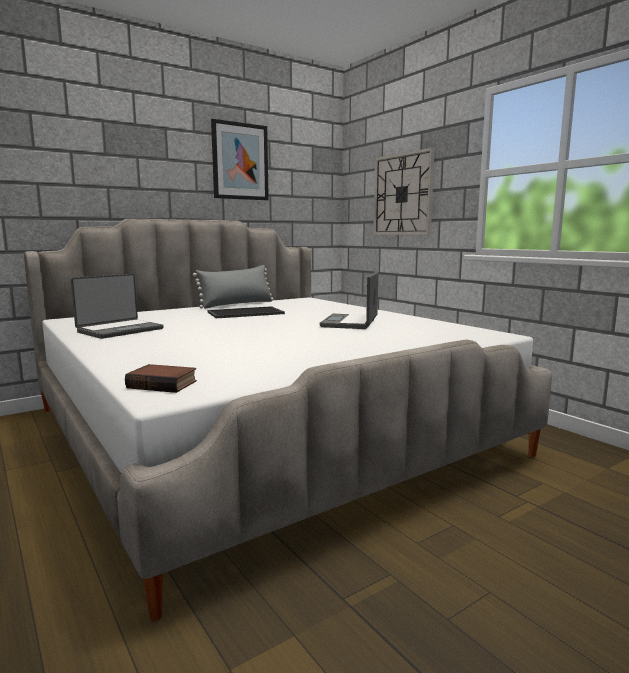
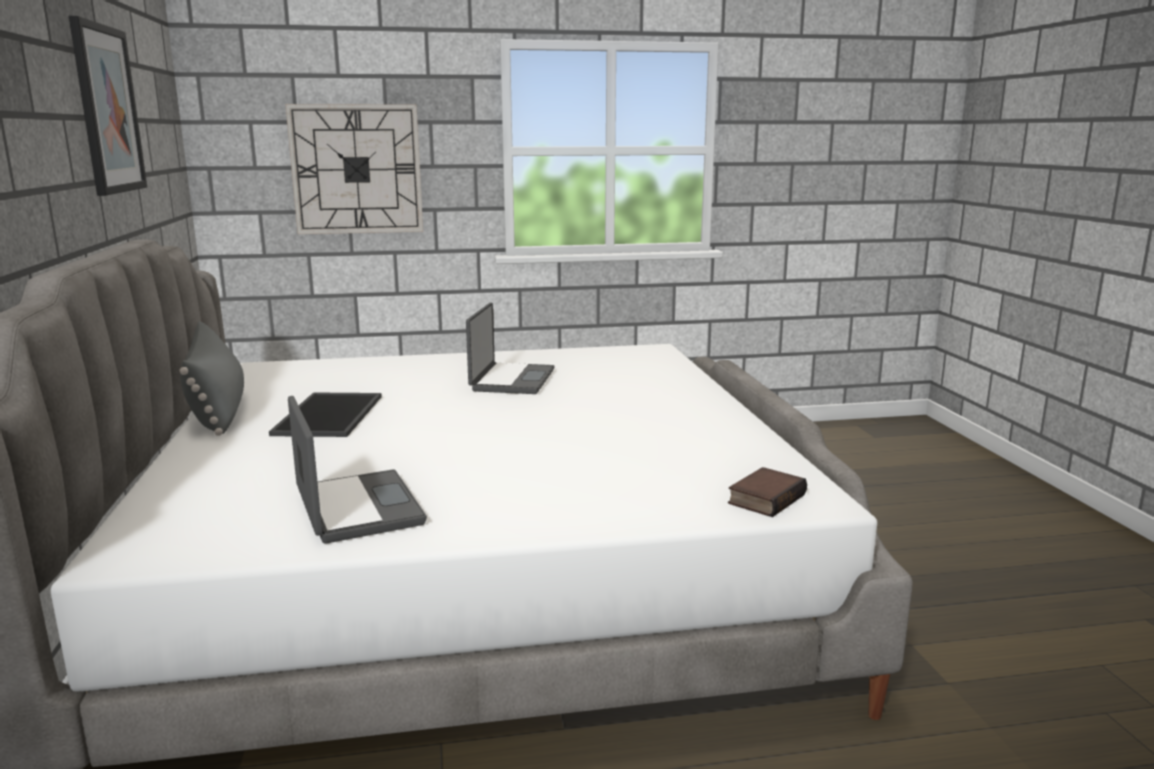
camera: 65 degrees left, 5 degrees up
(351, 323) = (511, 380): laptop -> laptop turned 120 degrees counterclockwise

